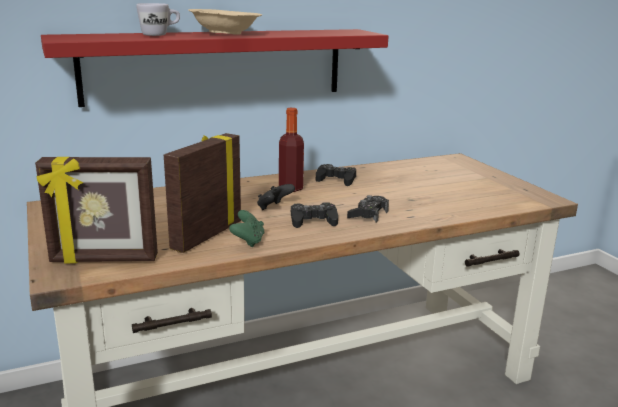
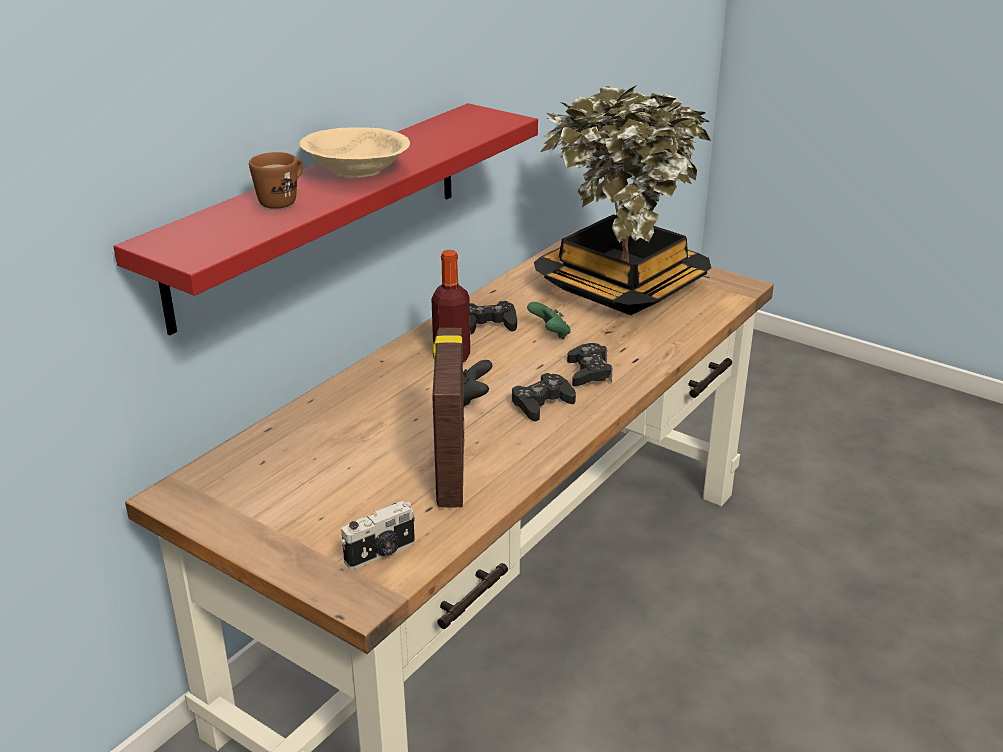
camera: 30 degrees left, 10 degrees up
(104, 260) = (381, 553): picture frame -> camera
(160, 35) = (283, 200): white mug -> brown mug
(248, 241) = (509, 462): green game controller -> green game controller (550, 334)
(452, 182) = (622, 287): none -> potted plant

